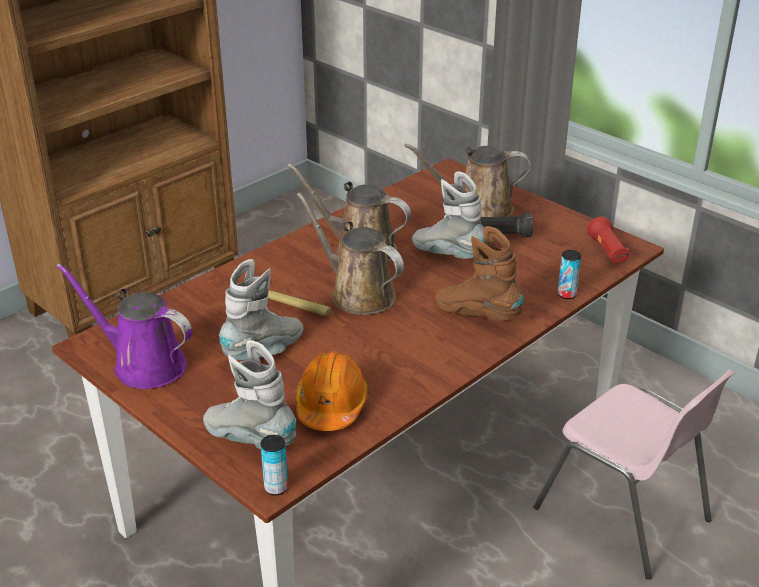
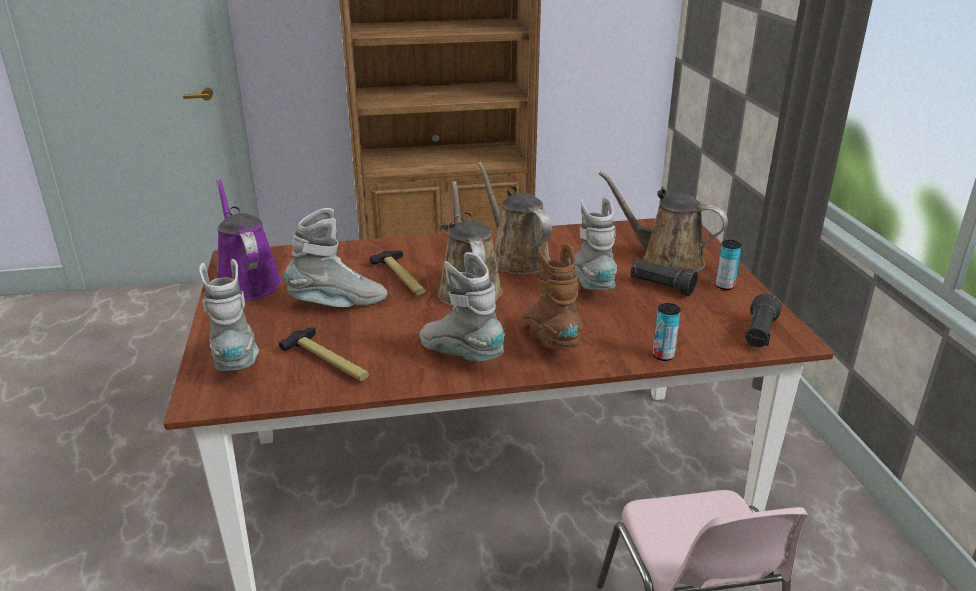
camera: 35 degrees right, 5 degrees down
(276, 488) = (200, 404): can -> can (724, 286)
(331, 405) = (328, 362): orange hard hat -> hammer
(428, 354) = (461, 355): none -> grey boot
(607, 251) = (759, 334): red flashlight -> black flashlight

